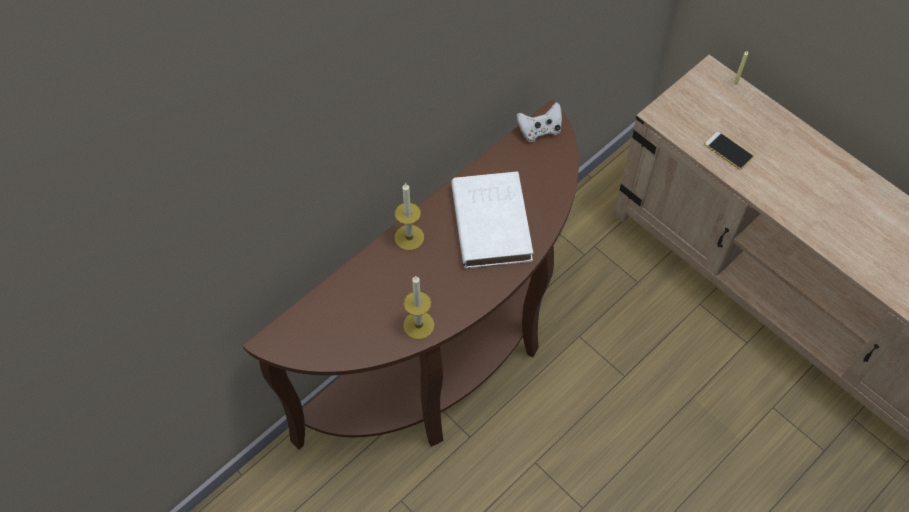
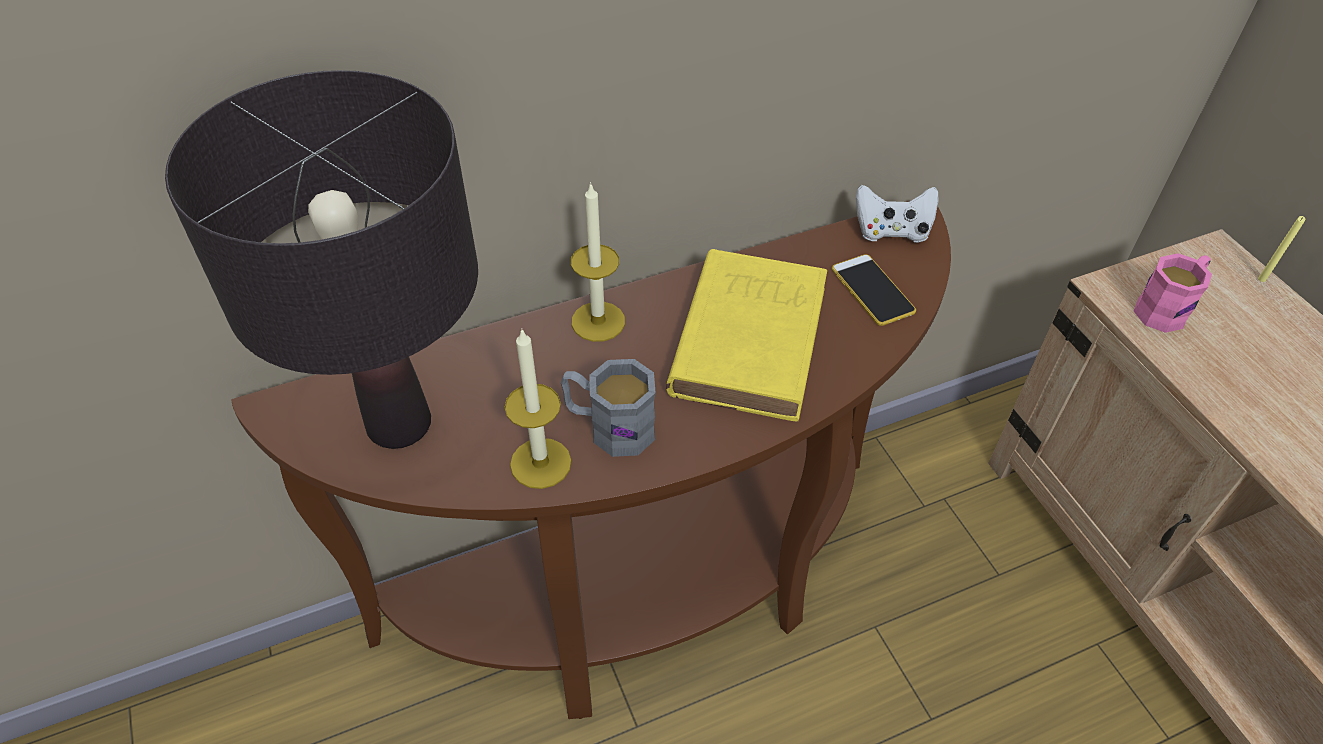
camera: 20 degrees right, 10 degrees down
(337, 329) = (398, 424): none -> black table lamp
(443, 295) = (609, 427): none -> grey mug
(490, 221) = (750, 337): white book -> yellow book
(690, 118) = (1166, 308): none -> pink mug
(728, 150) = (1227, 374): phone -> phone (872, 290)

